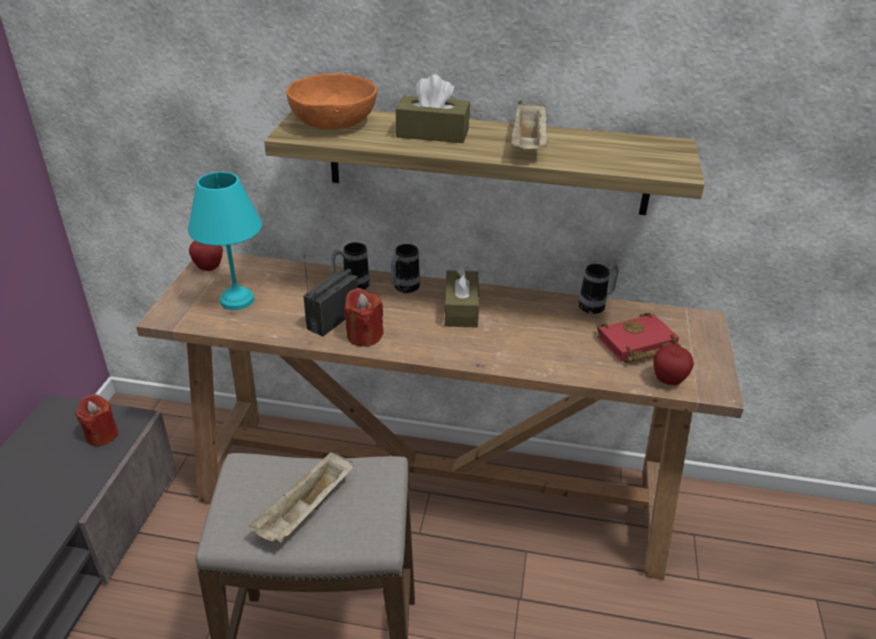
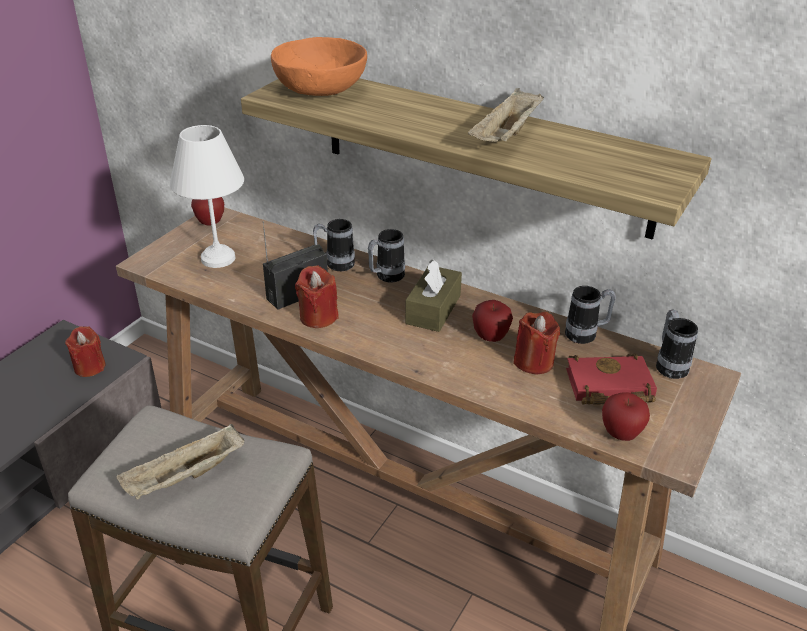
camera: 20 degrees right, 0 degrees up
(237, 299) = (218, 257): turquoise table lamp -> white table lamp
(432, 133) = (412, 112): brown tissue box -> none
(522, 323) = (490, 337): none -> apple
(568, 336) = (533, 362): none -> red candle
(671, 317) = (669, 364): none -> mug

